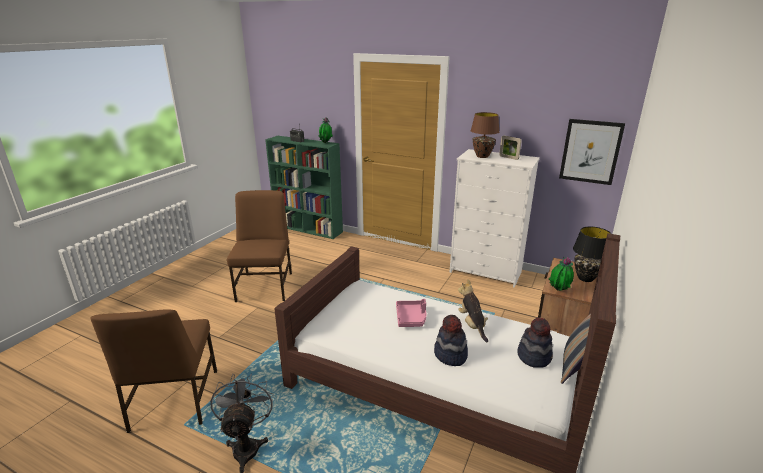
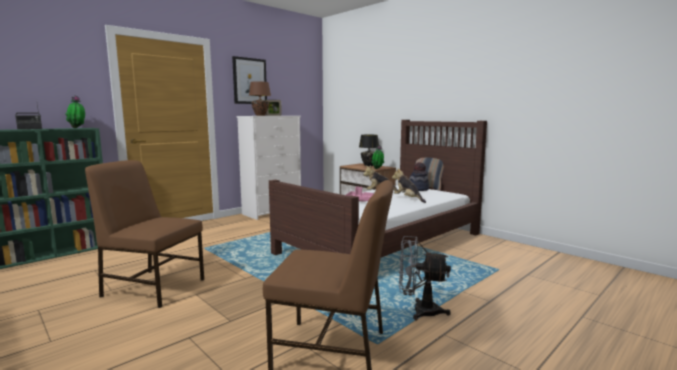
camera: 70 degrees left, 15 degrees down
(450, 355) = (408, 199): hat -> plush toy
(590, 151) = (306, 108): picture -> picture (249, 81)

